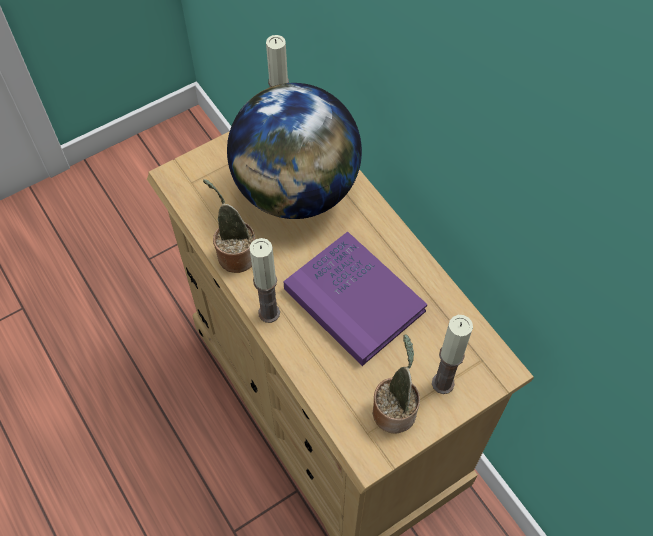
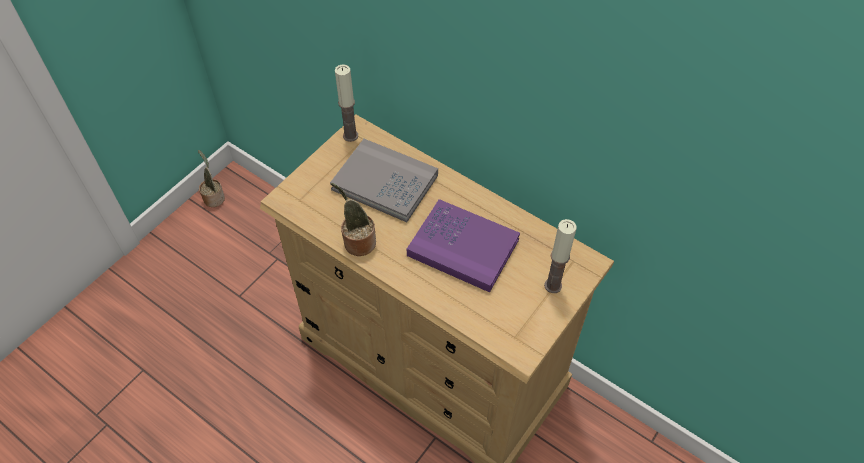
camera: 20 degrees left, 5 degrees down
(269, 313) = (403, 276): candle -> none
(296, 191) = (385, 182): globe -> grey book
(394, 409) = (526, 314): potted plant -> potted plant (214, 197)

